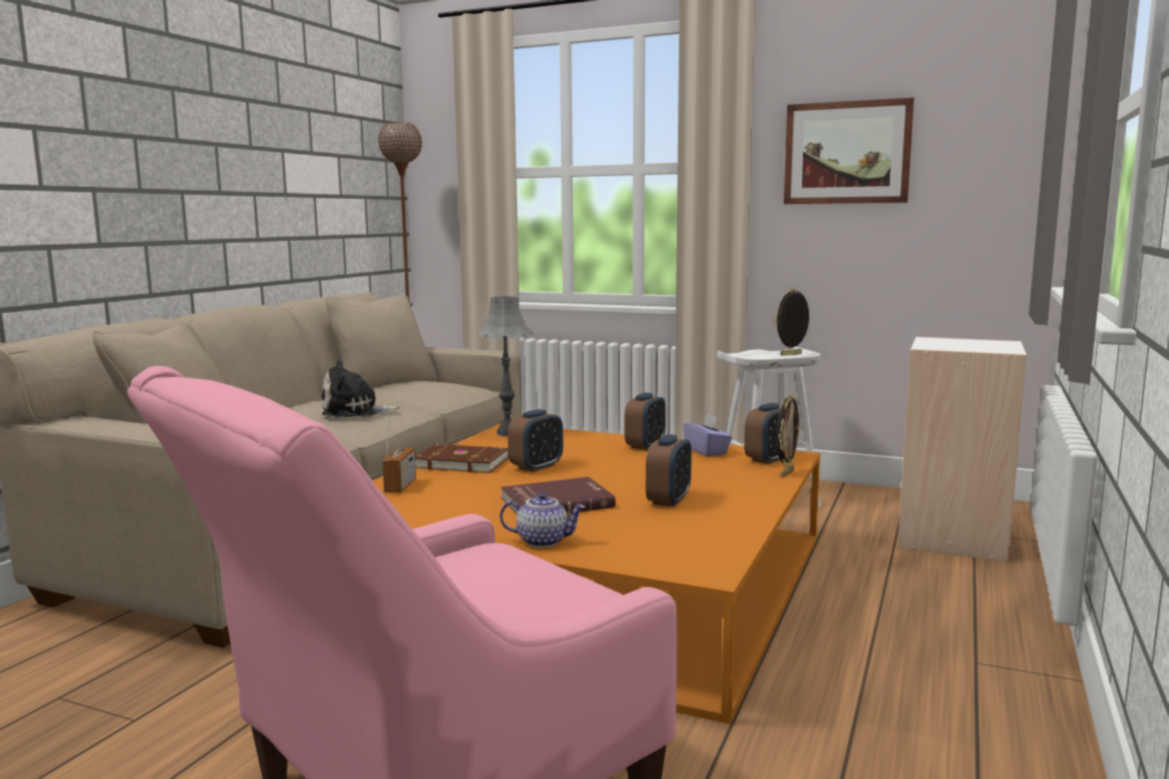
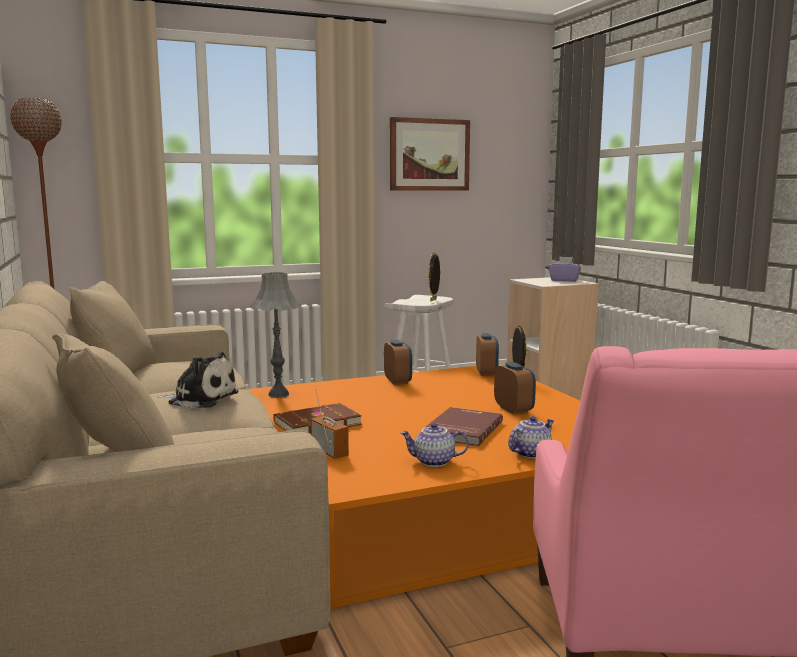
camera: 45 degrees left, 0 degrees up
(354, 411) = (200, 399): plush toy -> plush toy turned 105 degrees counterclockwise
(443, 519) = (433, 462): none -> teapot
(536, 467) = (377, 412): alarm clock -> none
(707, 451) = (442, 376): purple tissue box -> purple tissue box (564, 280)

